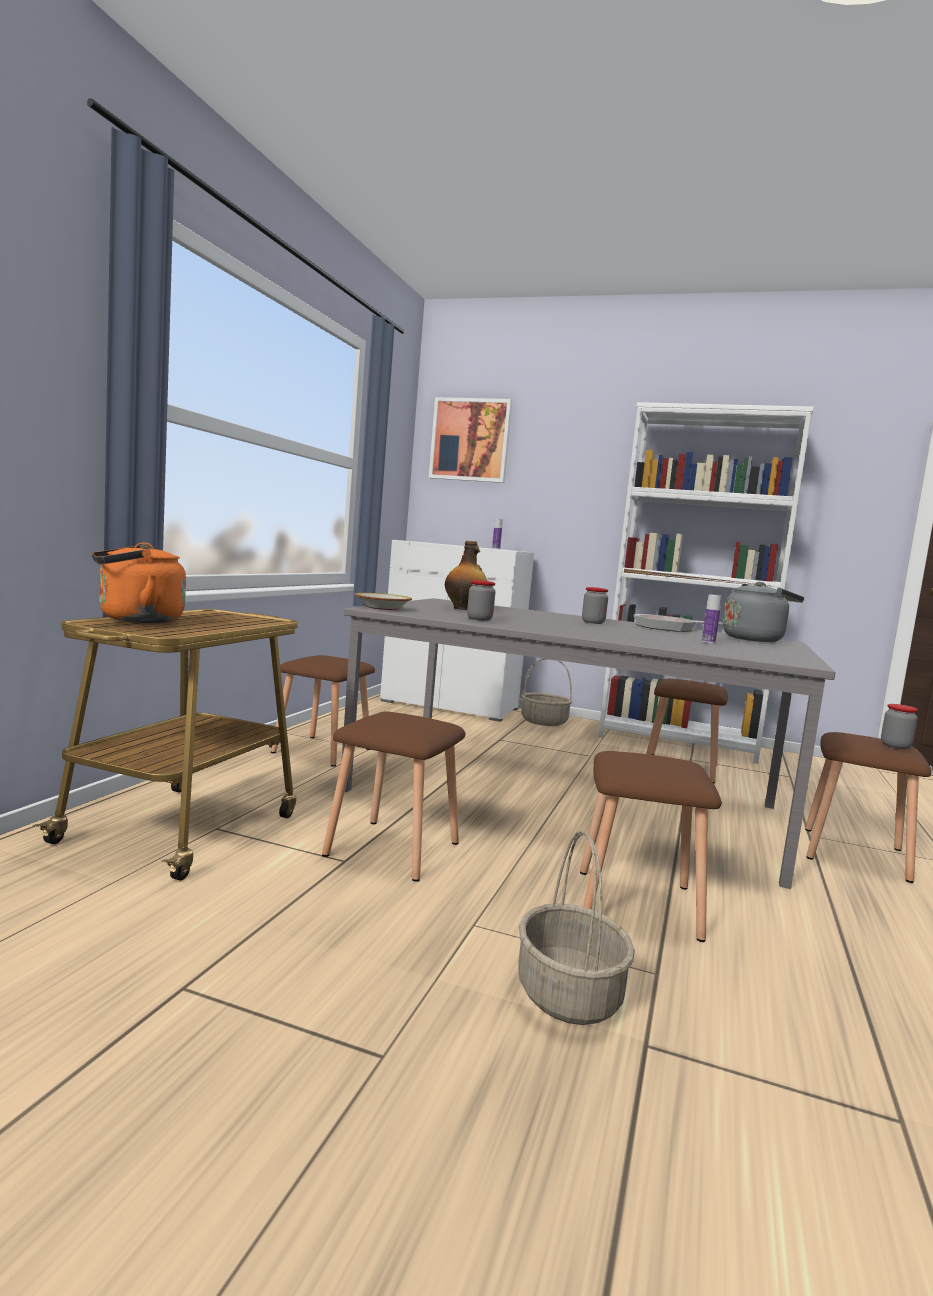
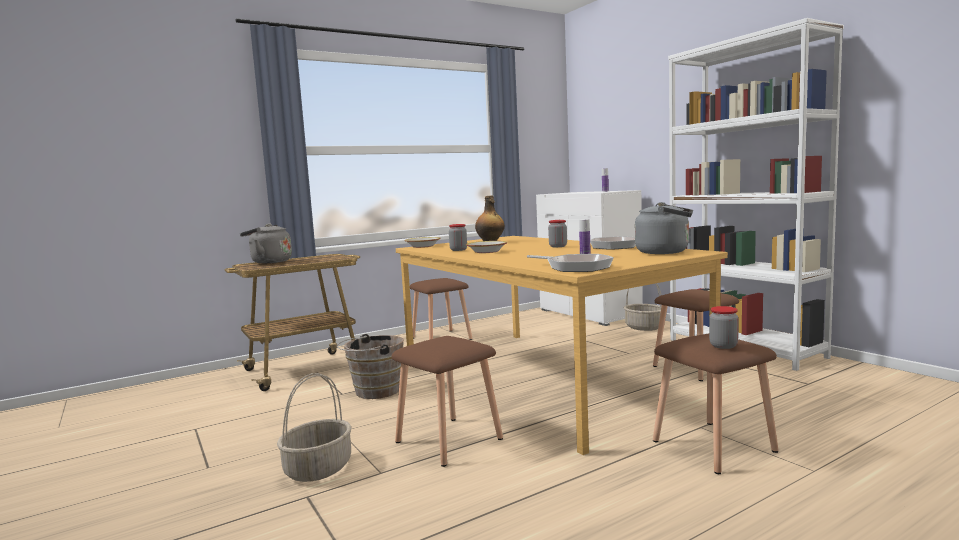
camera: 40 degrees right, 0 degrees up
(135, 620) = (269, 262): orange kettle -> grey kettle
(390, 849) = (374, 391): brown stool -> brown bucket
(470, 440) = (597, 110): picture -> none
(538, 625) = (487, 251): none -> bowl
(565, 799) = (538, 379): grey dining table -> orange dining table
(774, 657) = (575, 267): none -> frying pan

